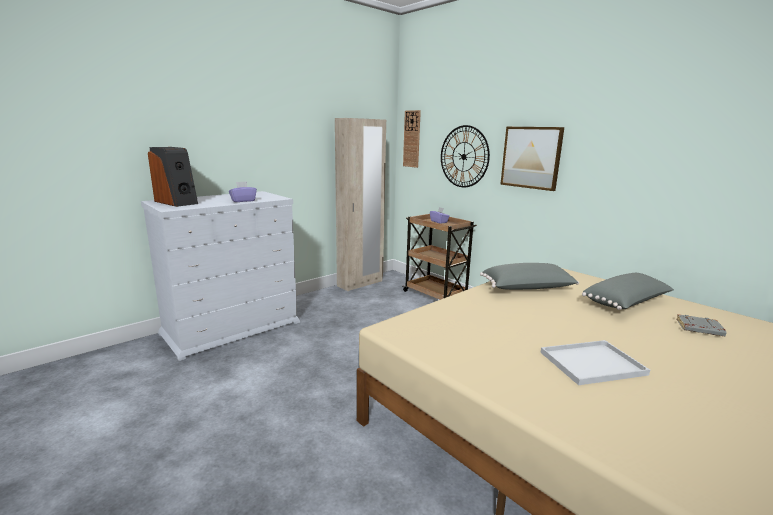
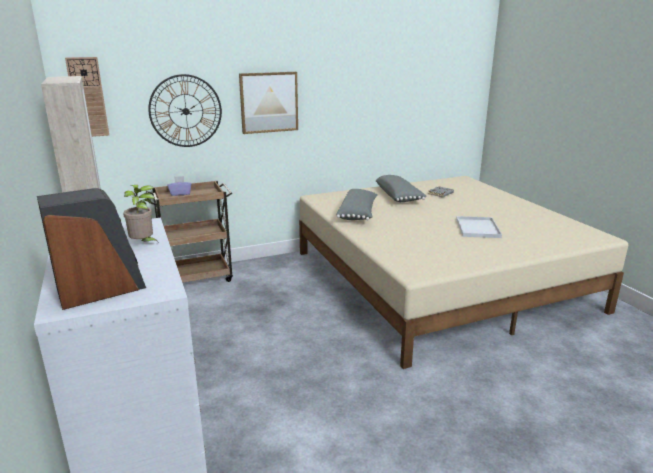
camera: 70 degrees left, 5 degrees up
(243, 201) = (144, 244): purple tissue box -> potted plant

